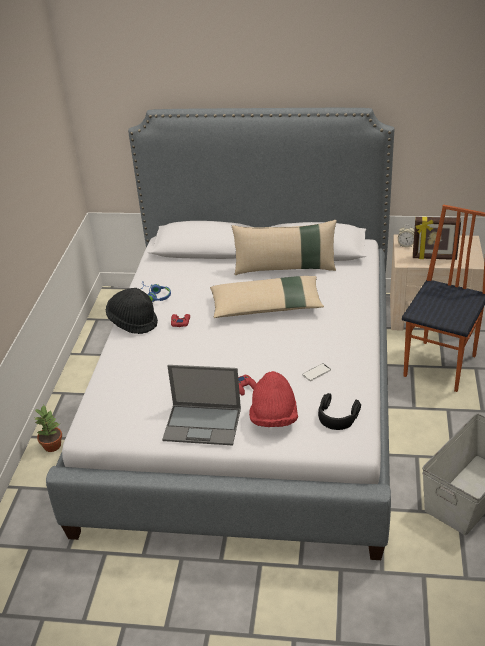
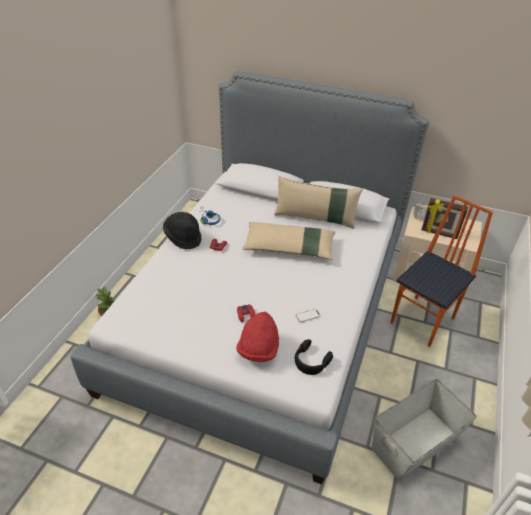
camera: 10 degrees right, 5 degrees up
(203, 424) = (201, 341): laptop -> none

